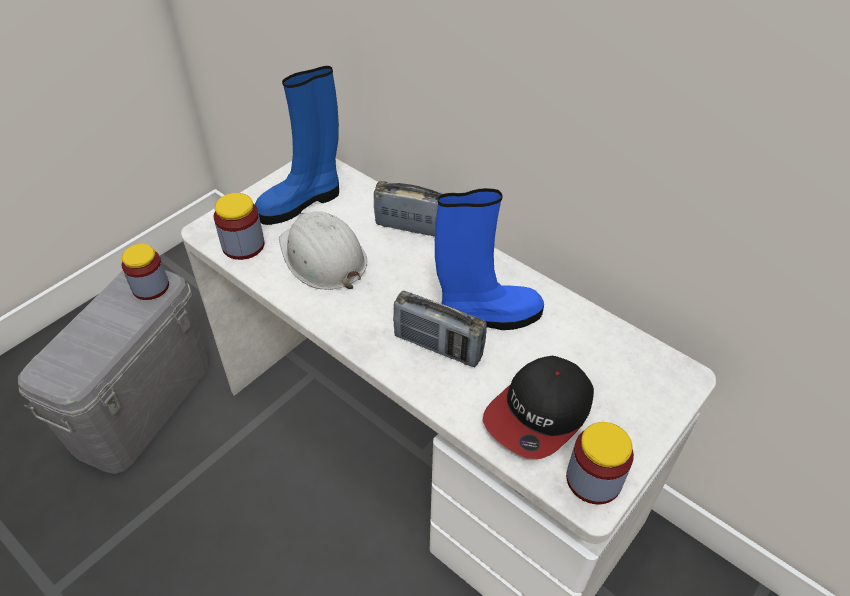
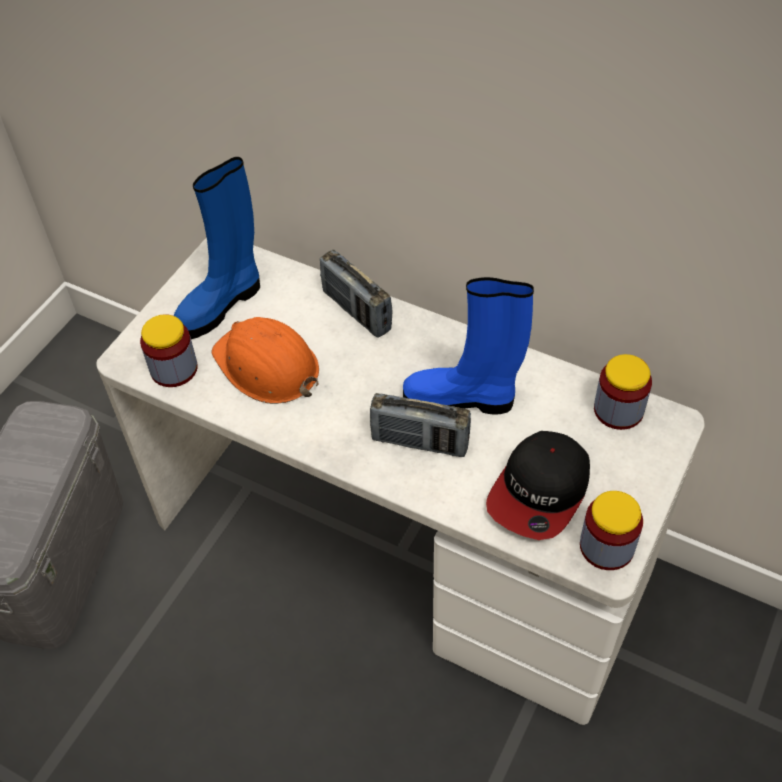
camera: 10 degrees left, 5 degrees up
(150, 287) = (53, 429): jar -> jar (618, 410)
(322, 257) = (267, 366): white hard hat -> orange hard hat
(414, 228) = (356, 311): radio -> radio turned 135 degrees counterclockwise
(487, 317) = (462, 399): blue boot -> blue boot turned 150 degrees counterclockwise

